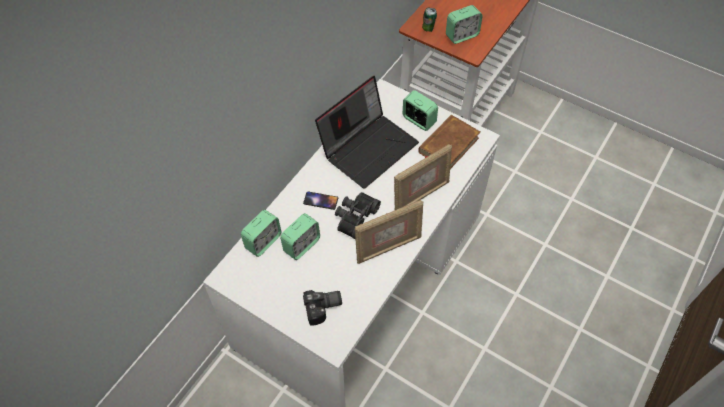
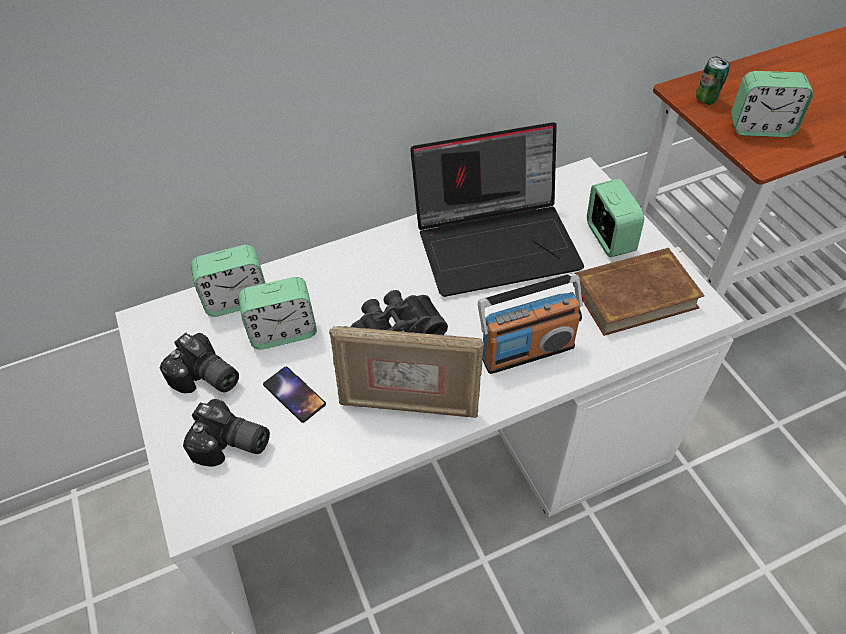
camera: 35 degrees right, 5 degrees down
(283, 287) = (205, 379): none -> camera
(320, 200) = (364, 283): phone -> phone (294, 394)
(420, 195) = (526, 351): picture frame -> radio

